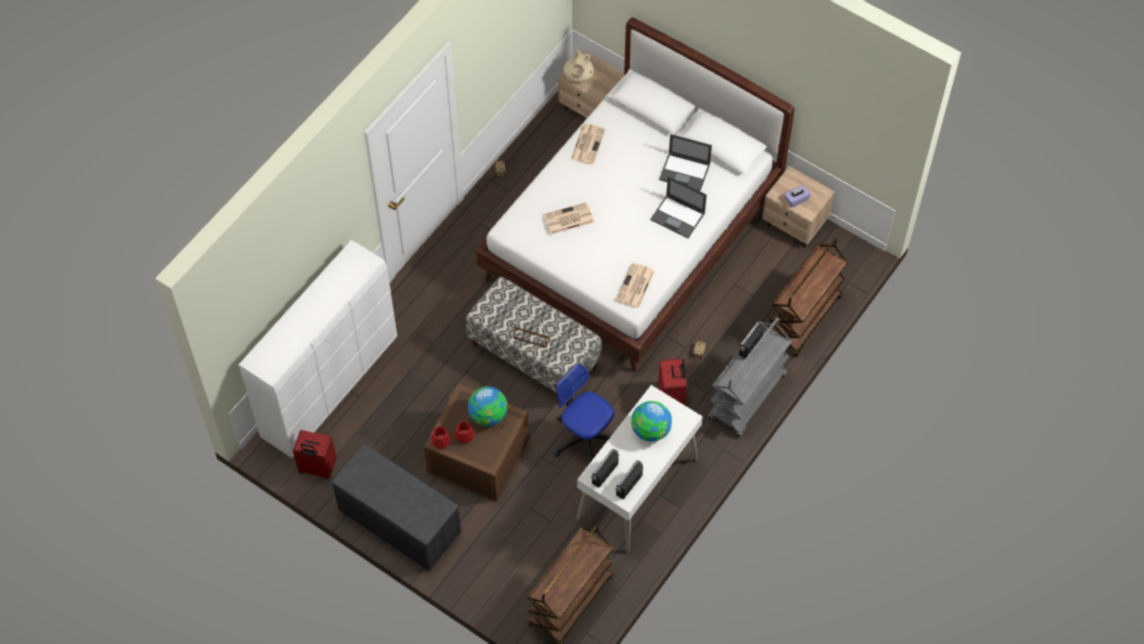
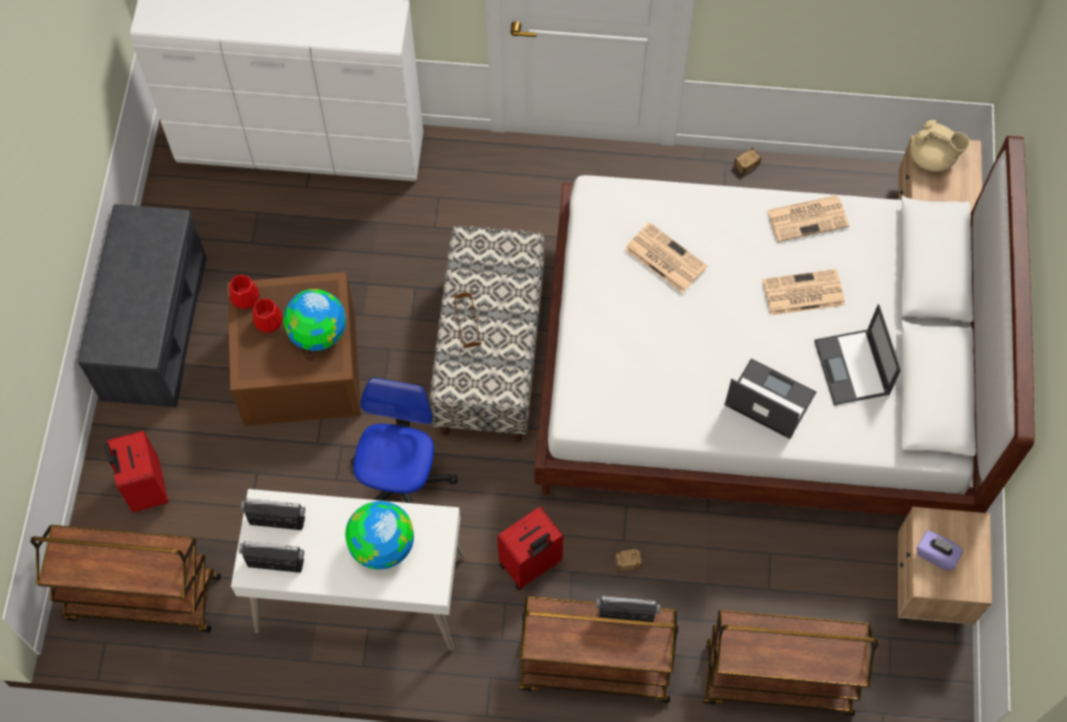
camera: 60 degrees right, 5 degrees up
(317, 468) = (178, 197): red suitcase -> red suitcase (146, 488)
(578, 76) = (932, 158): beige teapot -> beige teapot turned 135 degrees counterclockwise
(635, 286) = (612, 402): newspaper -> newspaper (802, 293)
(678, 217) = (768, 398): laptop -> laptop turned 120 degrees clockwise
(747, 397) = (594, 668): grey cart -> brown cart

